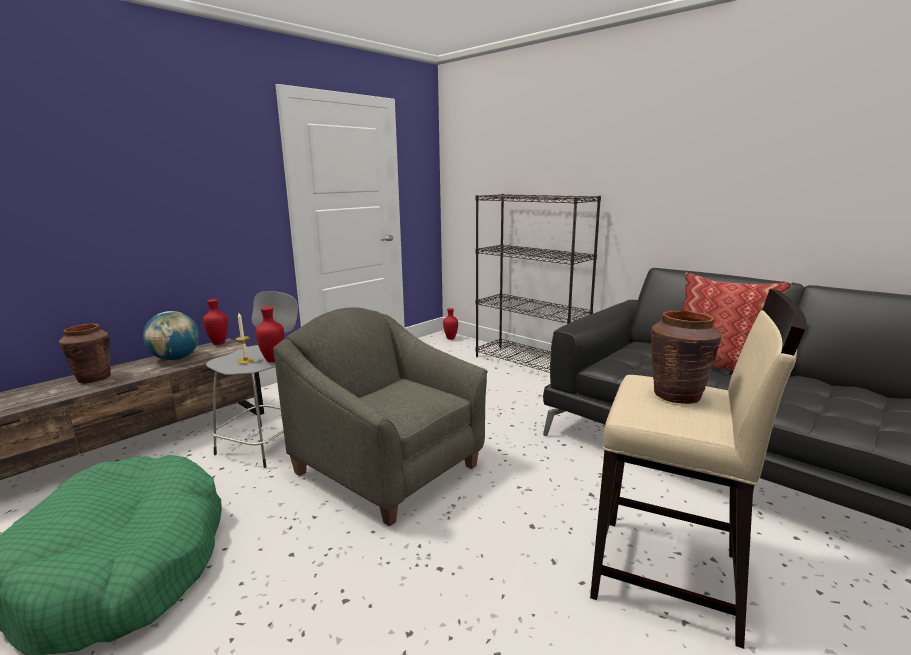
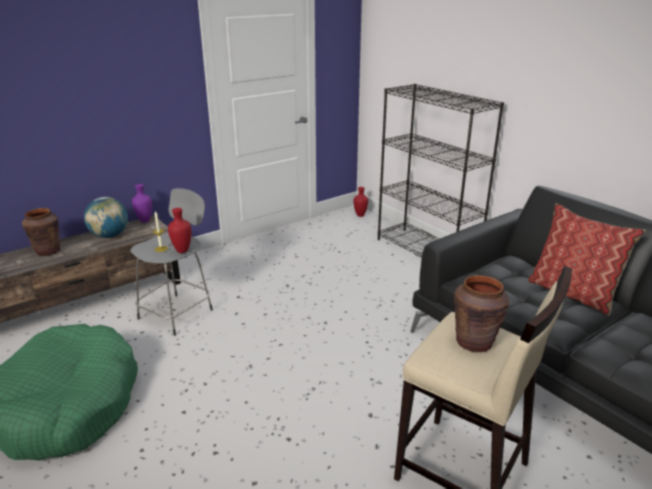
camera: 10 degrees right, 10 degrees up
(219, 343) = (145, 220): red vase -> purple vase
(389, 469) = (270, 349): grey armchair -> none

